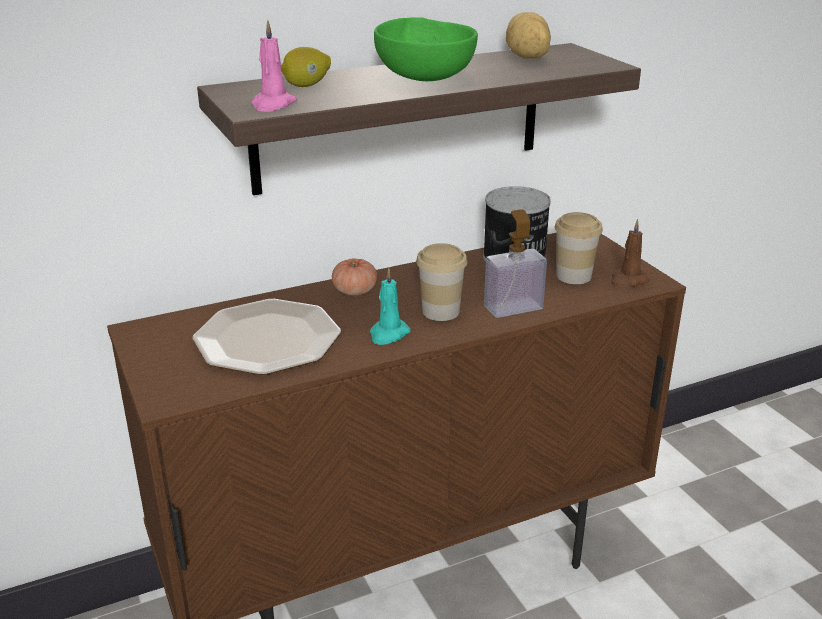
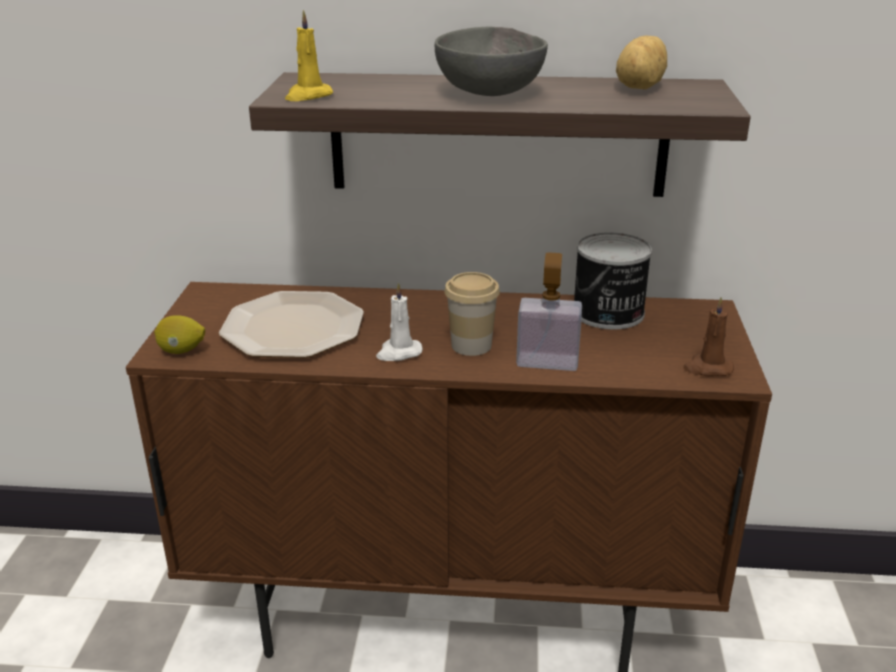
camera: 30 degrees right, 0 degrees up
(273, 105) = (308, 96): pink candle -> yellow candle
(306, 86) = (370, 84): lemon -> lemon (181, 351)
(354, 291) = (415, 305): tomato -> none
(388, 334) = (398, 353): turquoise candle -> white candle
(426, 78) = (492, 93): green bowl -> grey bowl
(573, 276) = (650, 347): cup -> none

